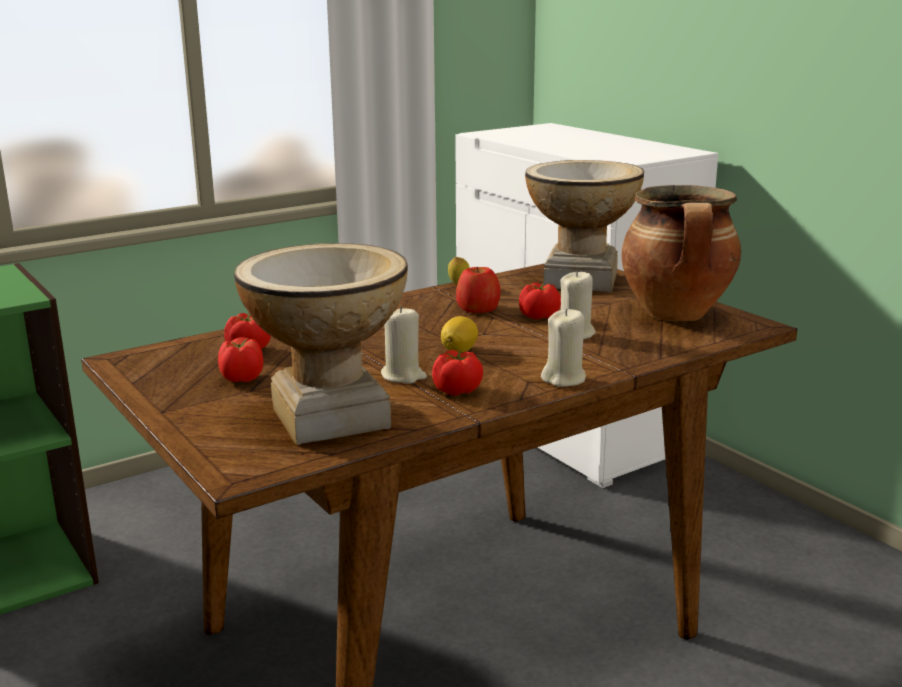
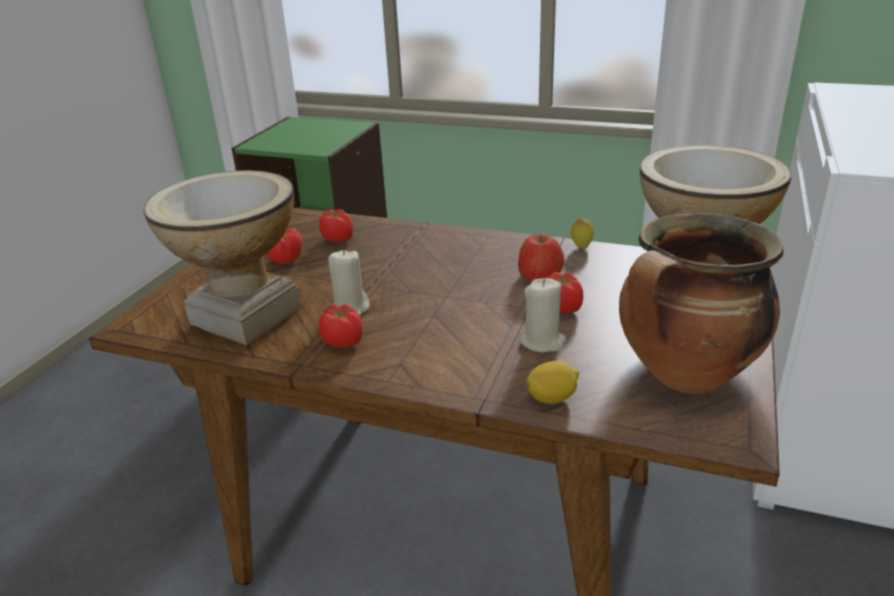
camera: 55 degrees right, 10 degrees up
(459, 350) = (431, 307): lemon -> lemon (552, 398)
(564, 379) = (423, 379): beige candle -> none

